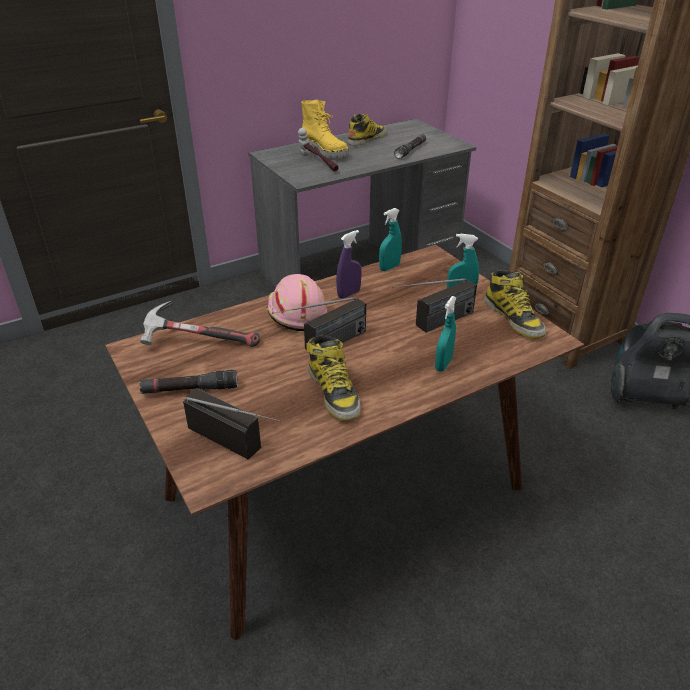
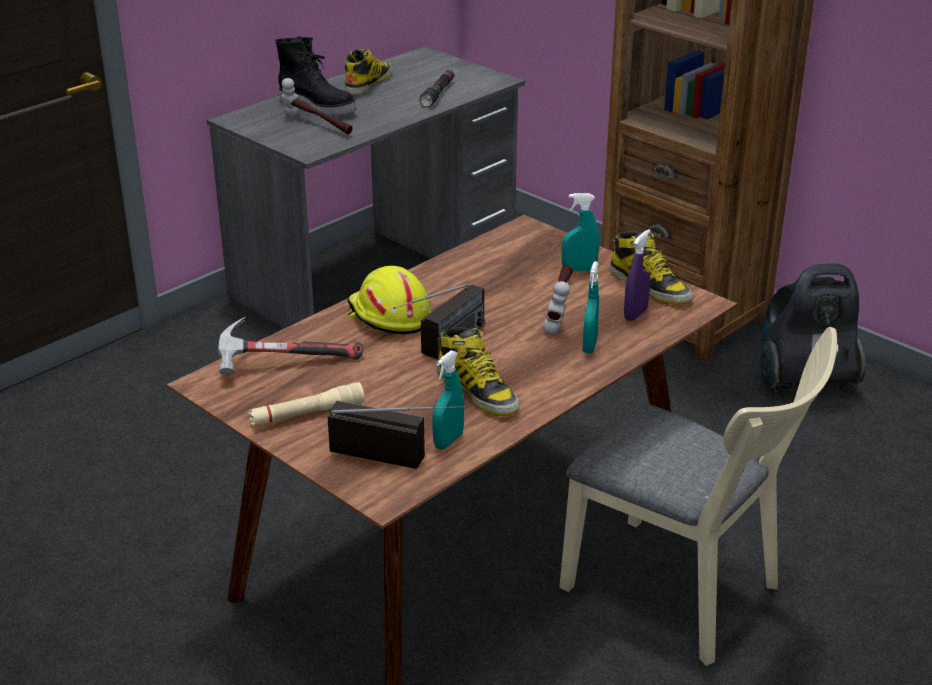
camera: 15 degrees left, 5 degrees down
(190, 389) = (307, 414): black flashlight -> beige flashlight
(295, 313) = (388, 317): pink hard hat -> yellow hard hat
(325, 151) = (319, 107): yellow boot -> black boot
(349, 294) = (443, 286): purple spray bottle -> purple spray bottle (635, 314)
(389, 267) = (479, 249): turquoise spray bottle -> turquoise spray bottle (448, 441)
(433, 325) = (560, 307): radio -> hammer
(500, 567) = (684, 594): none -> beige chair

